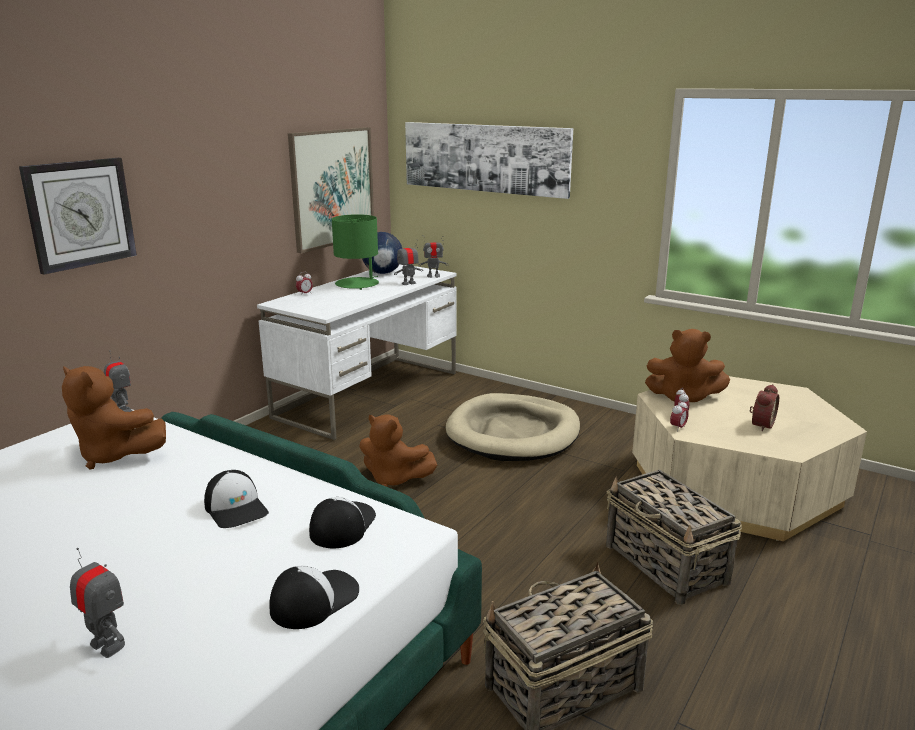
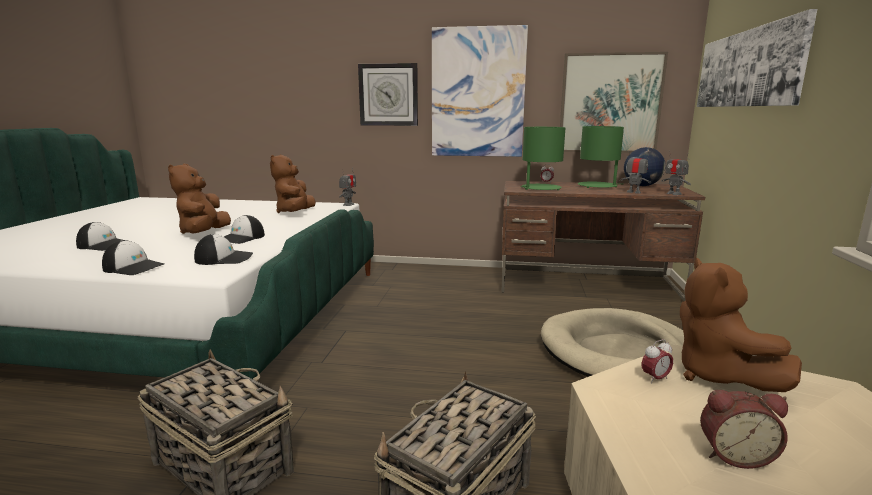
camera: 65 degrees right, 5 degrees down
(107, 646) = (104, 245): toy robot -> cap
(205, 193) = (477, 93): none -> picture
(333, 303) = (540, 188): none -> green table lamp
(370, 394) = (587, 284): white desk -> brown desk
(394, 479) = (472, 324): brown plush toy -> brown plush toy (204, 233)
(678, 428) = (609, 381): alarm clock -> none

